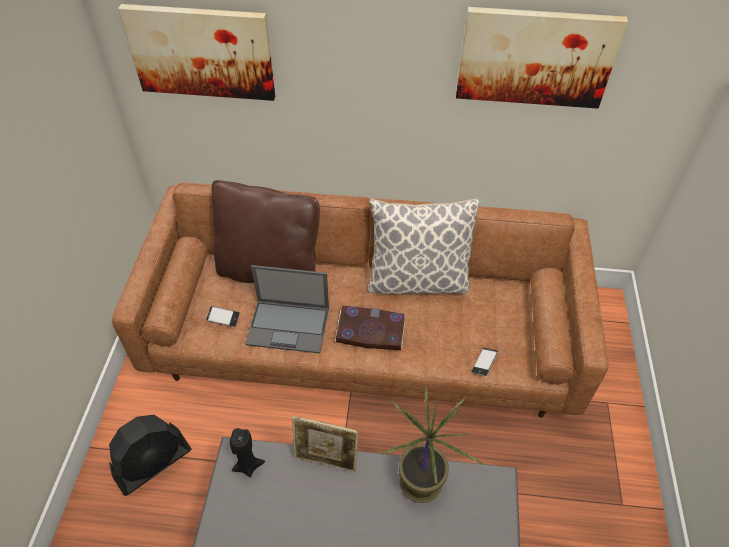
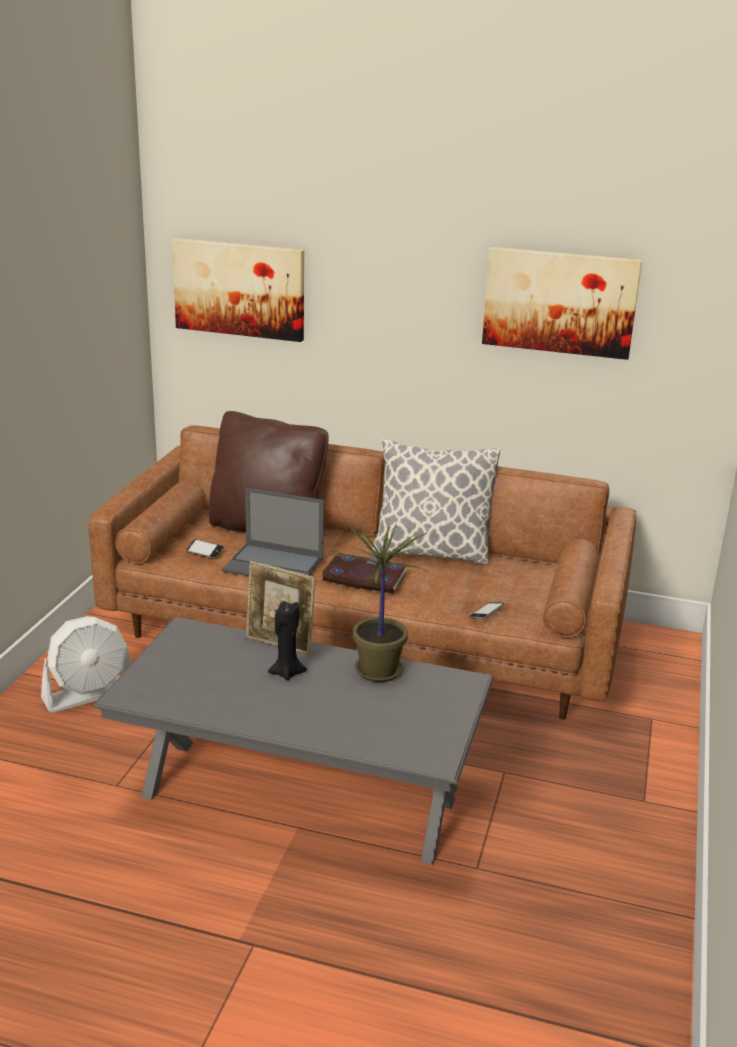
camera: 10 degrees right, 25 degrees down
(153, 464) = (89, 694): black fan -> white fan
(248, 465) = (194, 636): black candle -> black candle (287, 672)

